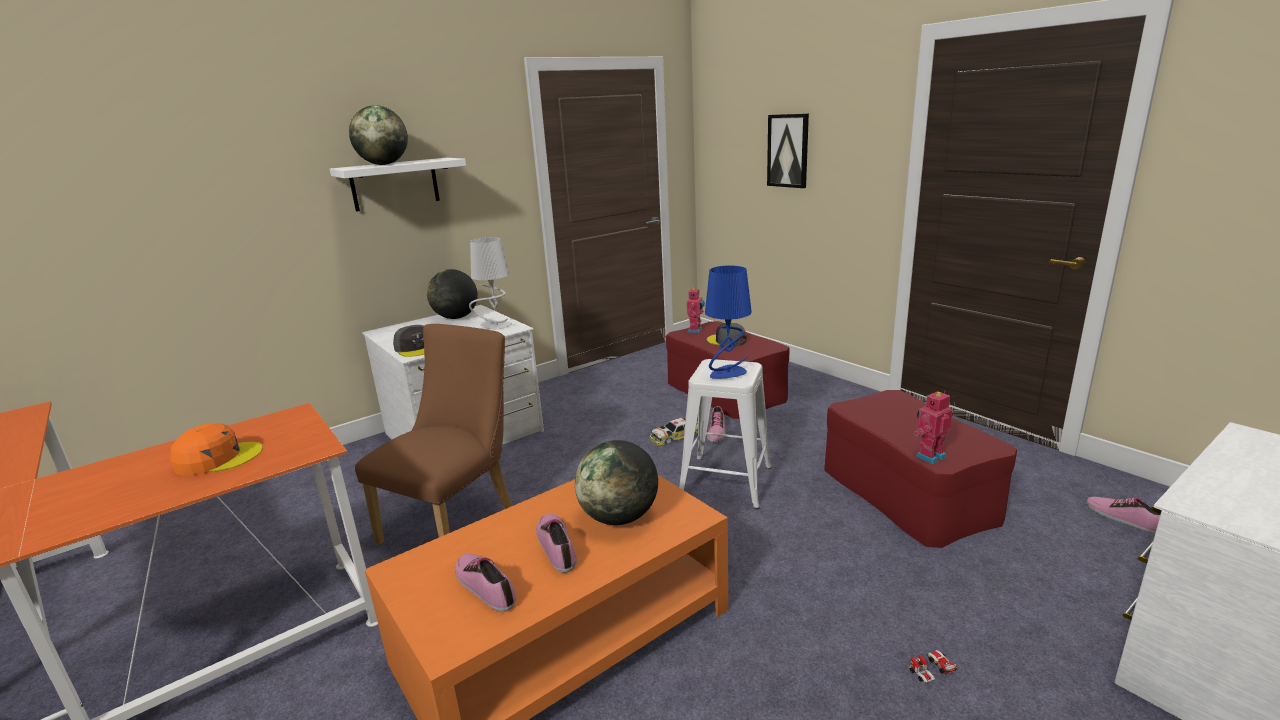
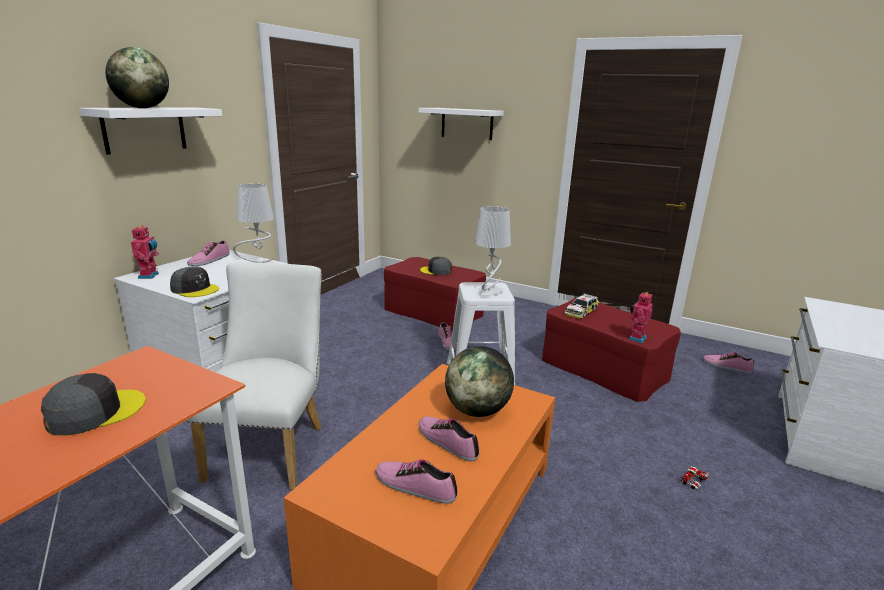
camera: 25 degrees left, 0 degrees up
(218, 458) = (95, 412): orange cap -> grey cap
(456, 317) = (209, 260): globe -> shoe
(456, 522) = (271, 447): brown chair -> white chair
(674, 436) = (417, 349): toy car -> toy car (580, 311)
(696, 330) = (406, 264): toy robot -> toy robot (150, 276)
(727, 374) = (489, 292): blue table lamp -> grey table lamp
(788, 151) = (467, 123): picture -> white shelf

